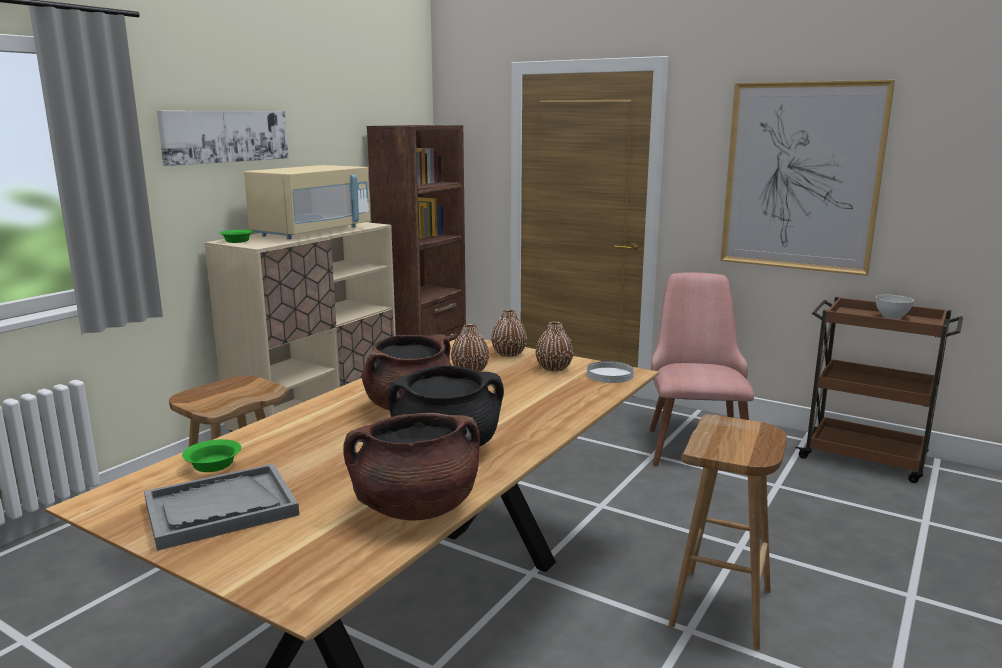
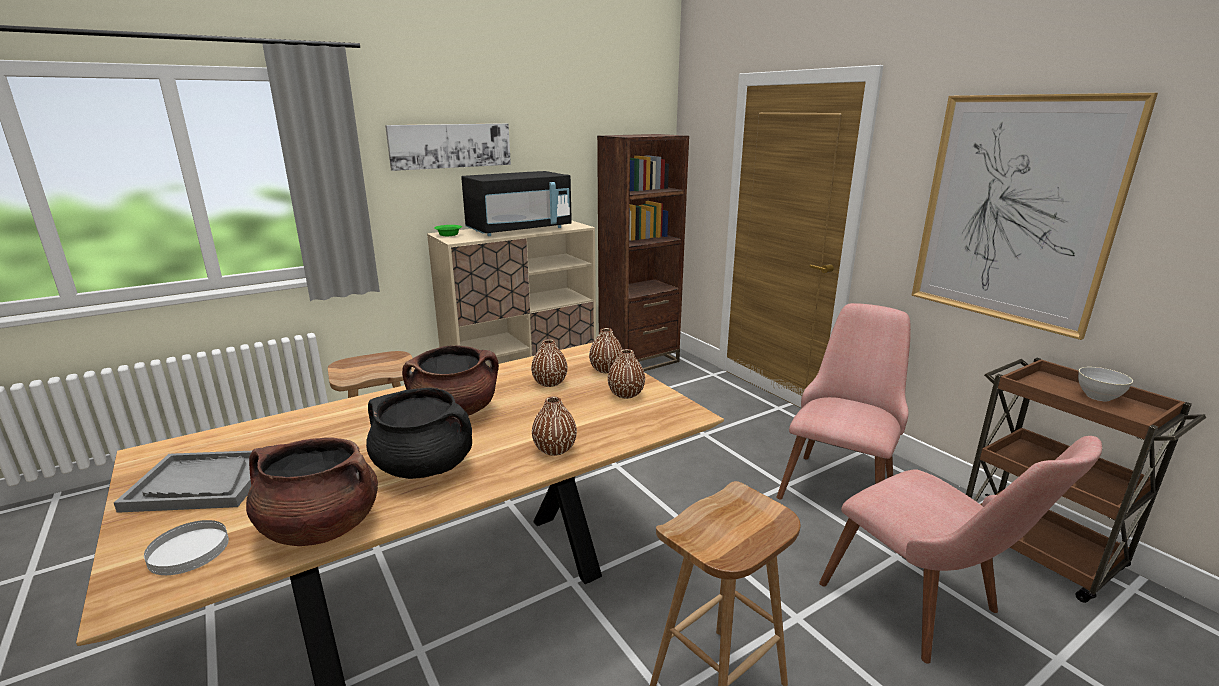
camera: 25 degrees right, 5 degrees up
(214, 466) = (252, 439): green bowl -> none
(313, 232) = (519, 230): beige microwave -> black microwave
(549, 415) = (554, 449): none -> brown vase
(609, 374) = (669, 413): white plate -> white plate (189, 550)
(824, 514) = (927, 609): none -> pink chair

